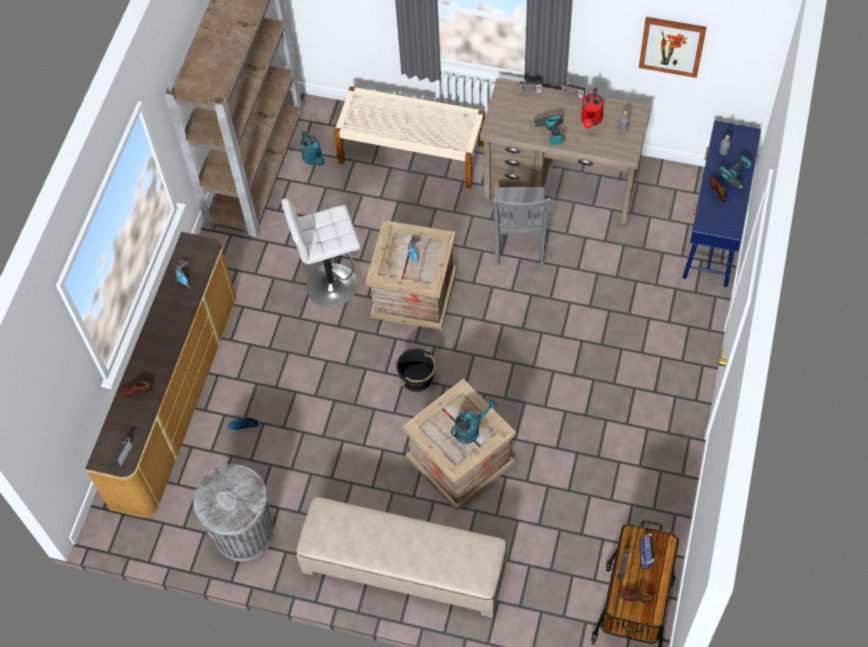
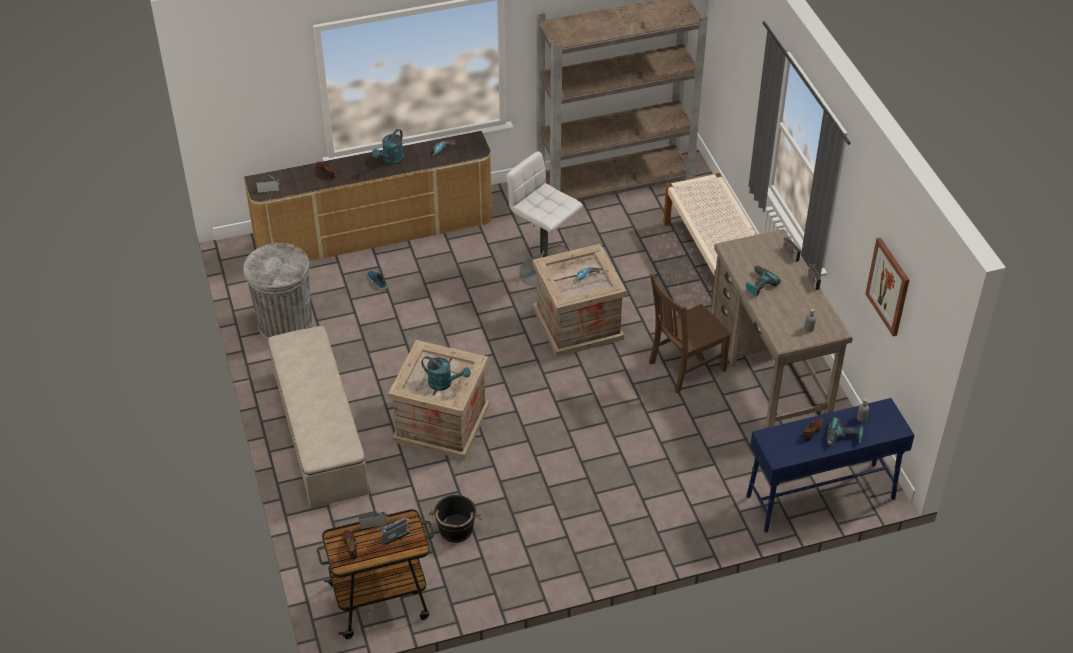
camera: 55 degrees right, 15 degrees down
(314, 159) = (654, 207): turquoise watering can -> turquoise watering can (391, 160)
(417, 378) = (498, 362): black bucket -> black bucket (455, 530)
(518, 243) = (684, 367): grey chair -> brown chair
(591, 120) = (796, 304): red watering can -> none

